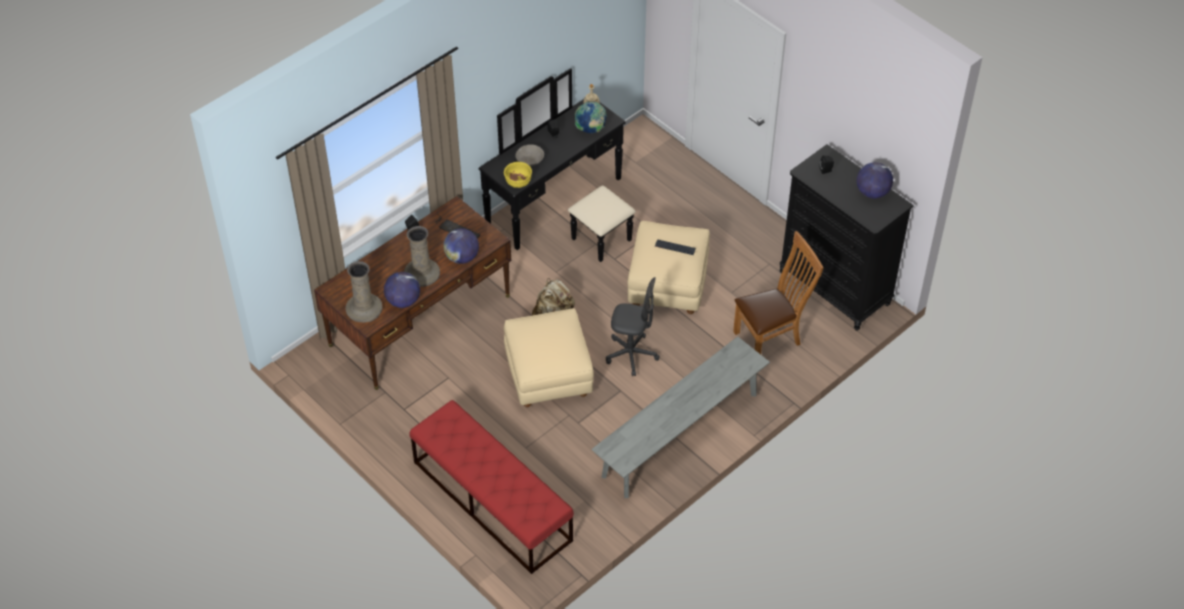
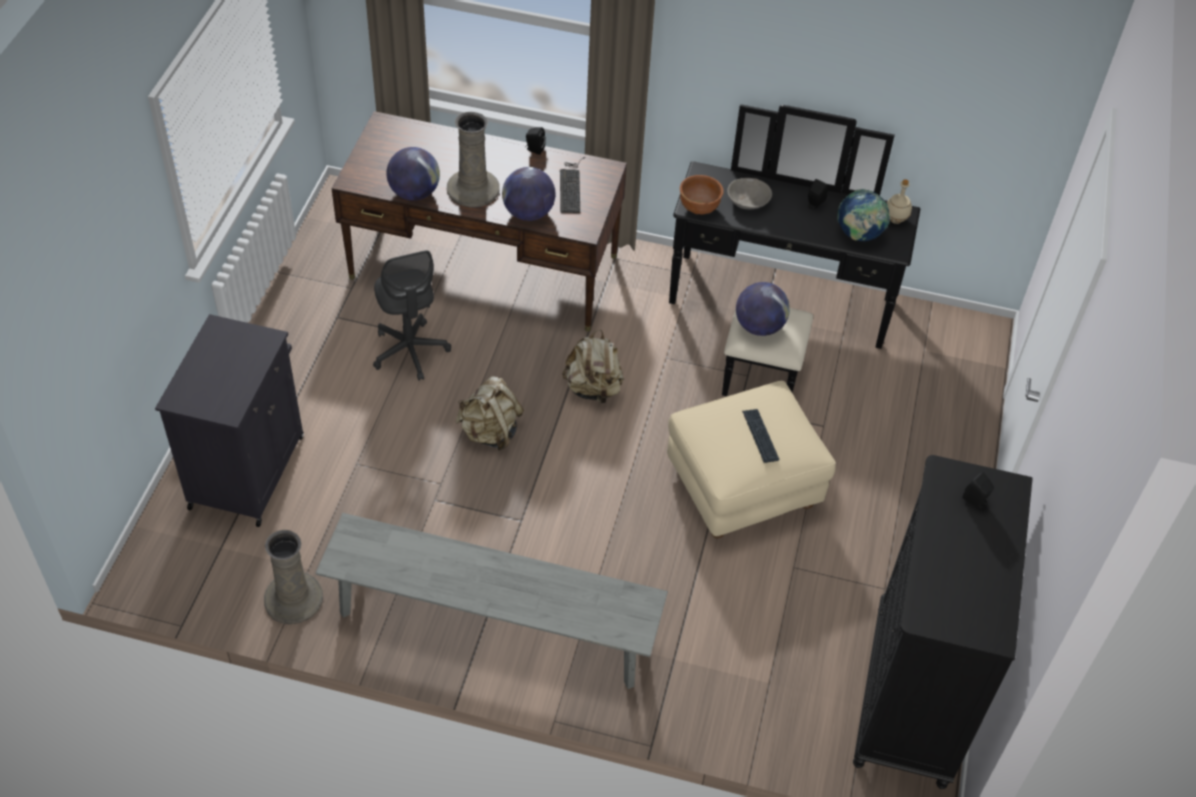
camera: 55 degrees right, 0 degrees up
(364, 308) = (376, 165): beige vase -> beige vase (293, 599)
(491, 501) = (248, 470): red bench -> black cabinet
(518, 183) = (699, 208): yellow bowl -> brown bowl
(549, 376) = (490, 432): beige ottoman -> beige backpack
(631, 354) = (591, 503): grey office chair -> grey office chair (410, 351)
(771, 338) = (750, 657): brown chair -> none
(872, 192) = (987, 585): globe -> globe (759, 326)

